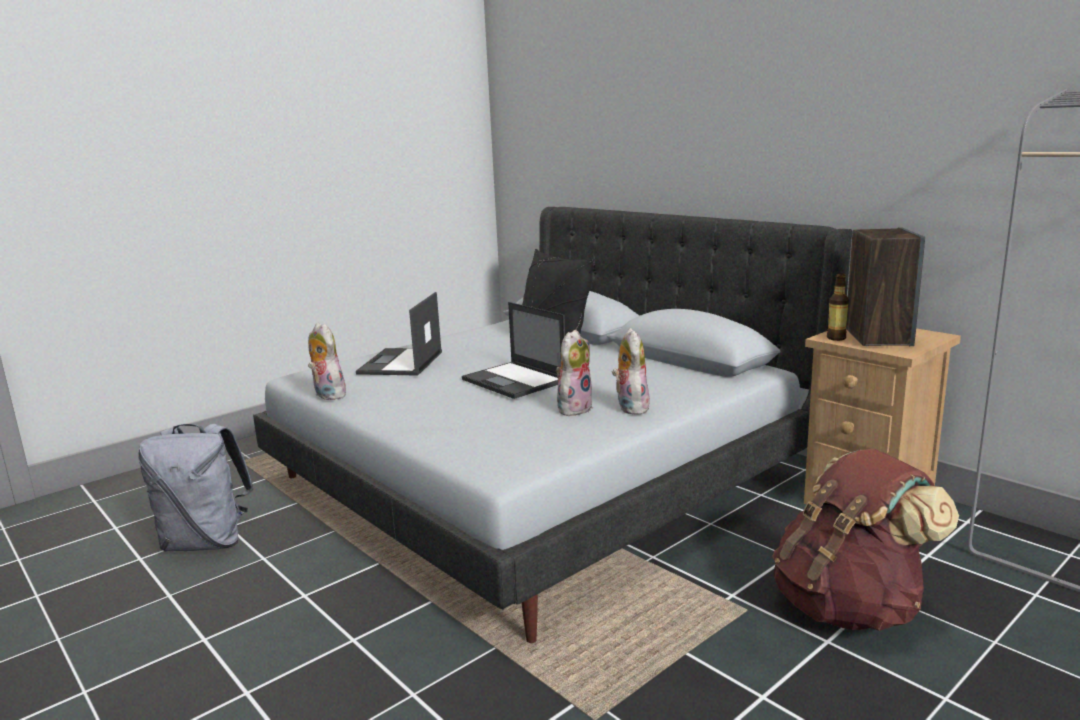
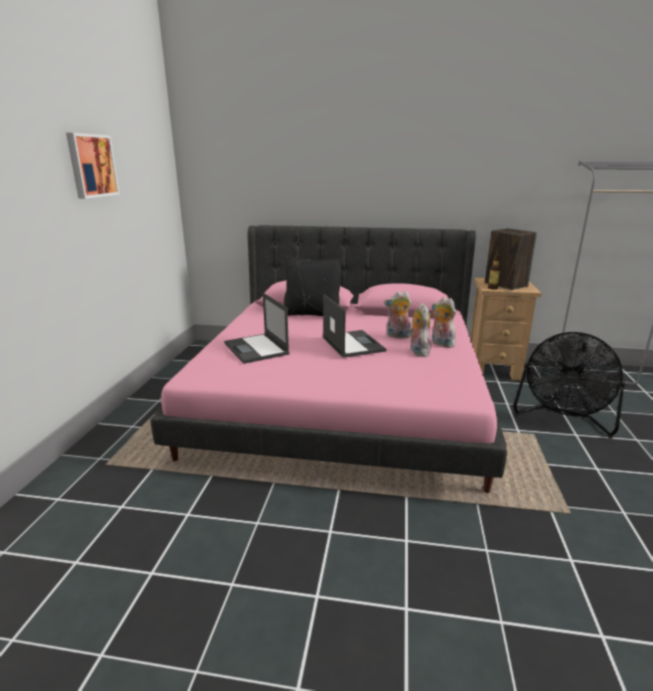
camera: 40 degrees left, 5 degrees up
(207, 542) = (190, 533): grey backpack -> none
(322, 129) = (91, 166): none -> picture
(327, 395) = (252, 383): plush toy -> plush toy (397, 336)
(515, 381) = (352, 343): laptop -> laptop turned 120 degrees counterclockwise
(545, 477) = (342, 402): grey bed -> pink bed
(849, 607) = (559, 417): brown backpack -> black fan

